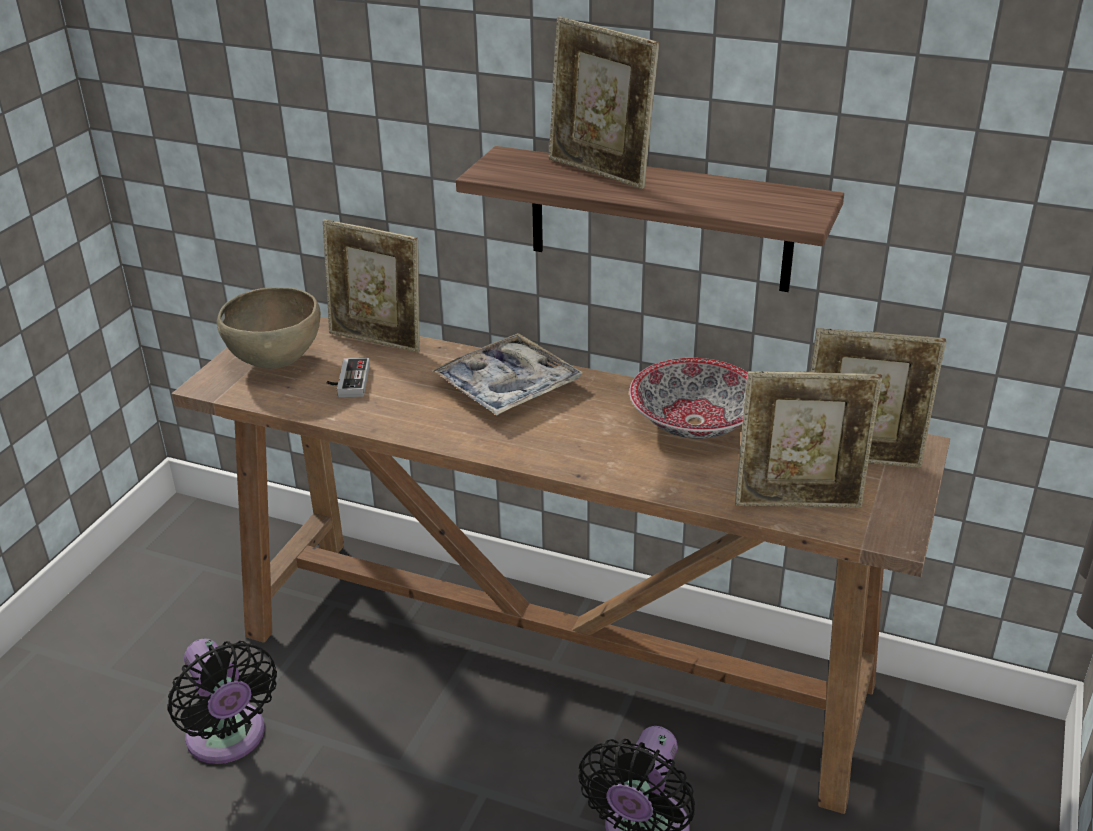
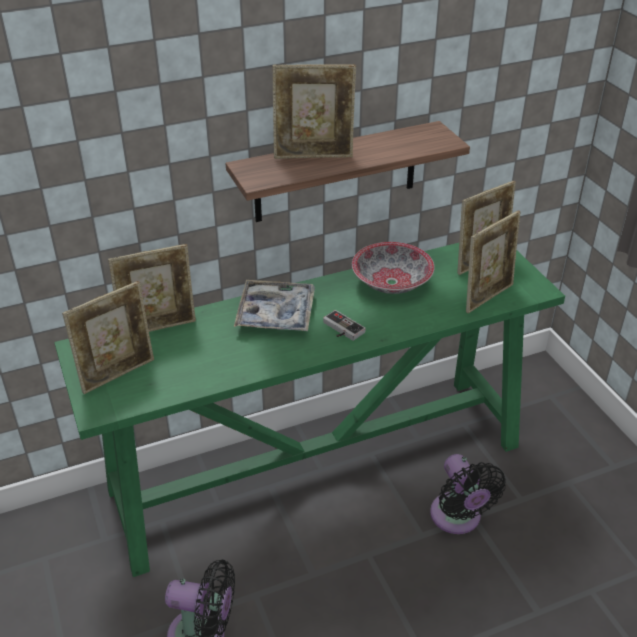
camera: 45 degrees left, 5 degrees up
(277, 362) = (118, 374): brown bowl -> picture frame
(347, 381) = (181, 360): game controller -> game controller (341, 329)
(554, 661) = (320, 467): brown console table -> green console table

